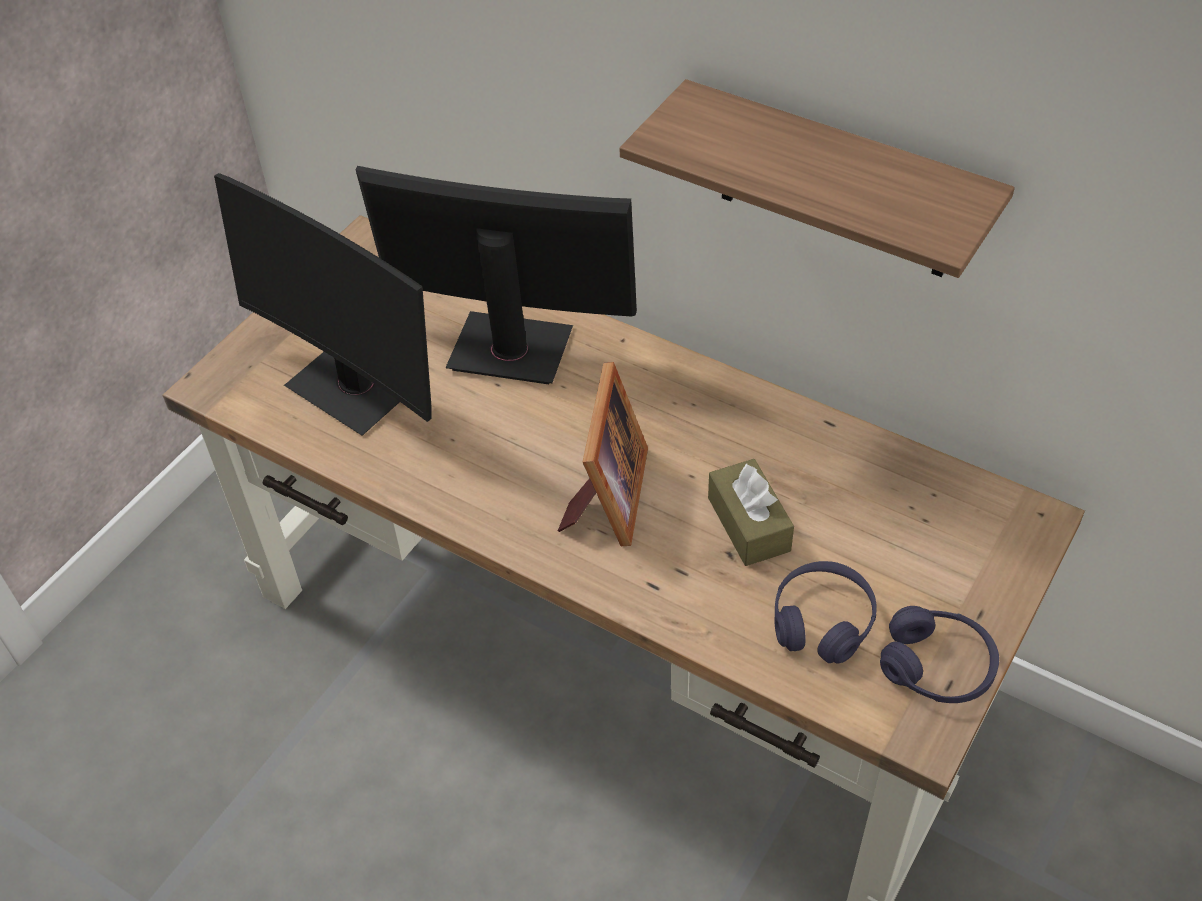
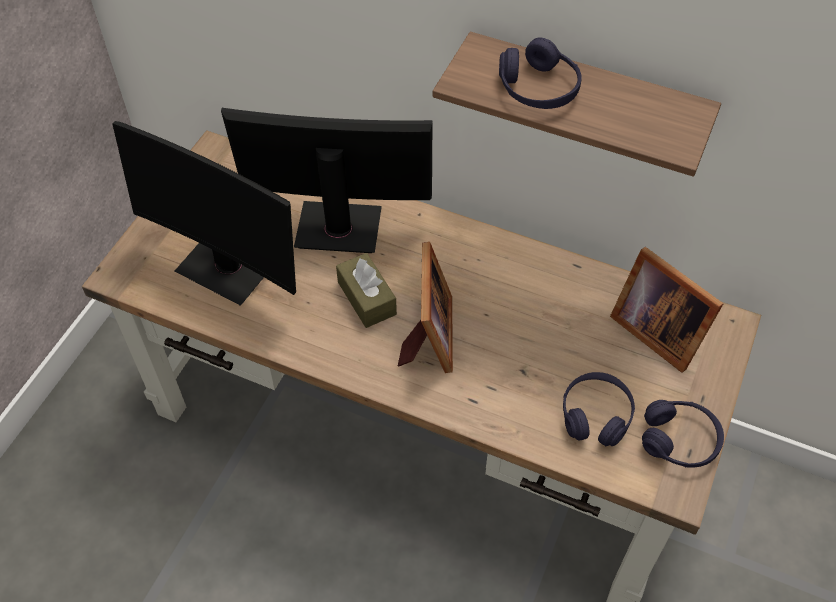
camera: 10 degrees left, 5 degrees up
(748, 524) = (532, 347): brown tissue box -> brown tissue box (366, 298)
(762, 153) = (538, 88): none -> purple headphones
(928, 516) = (656, 329): none -> picture frame

